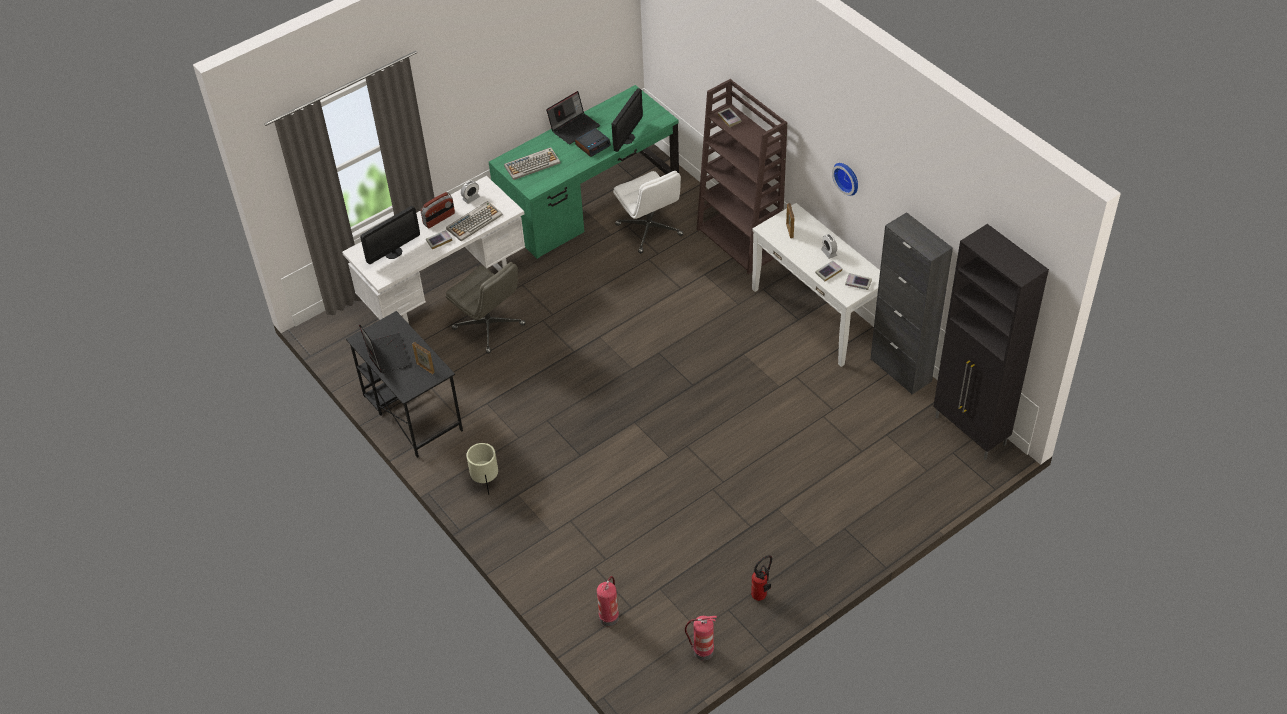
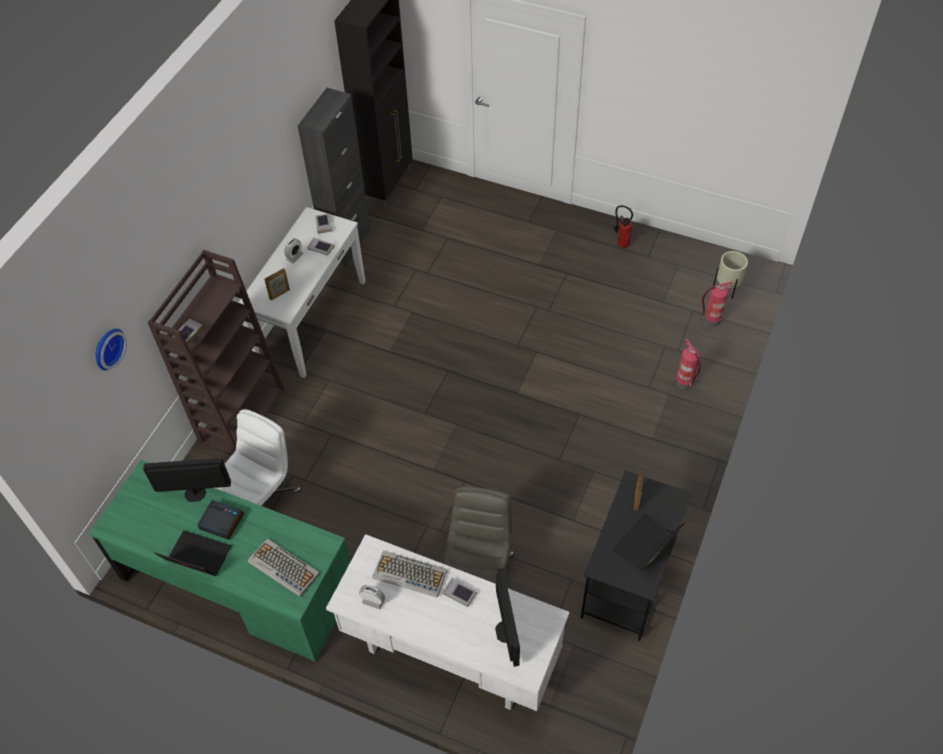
camera: 120 degrees left, 5 degrees up
(393, 253) = (505, 631): monitor -> monitor turned 60 degrees clockwise
(439, 219) = (425, 615): radio -> none
(486, 483) = (658, 469): beige planter -> beige planter (727, 289)
(702, 652) = (693, 255): fire extinguisher -> fire extinguisher (685, 382)
(847, 177) = (252, 196): wall clock -> wall clock (107, 348)

